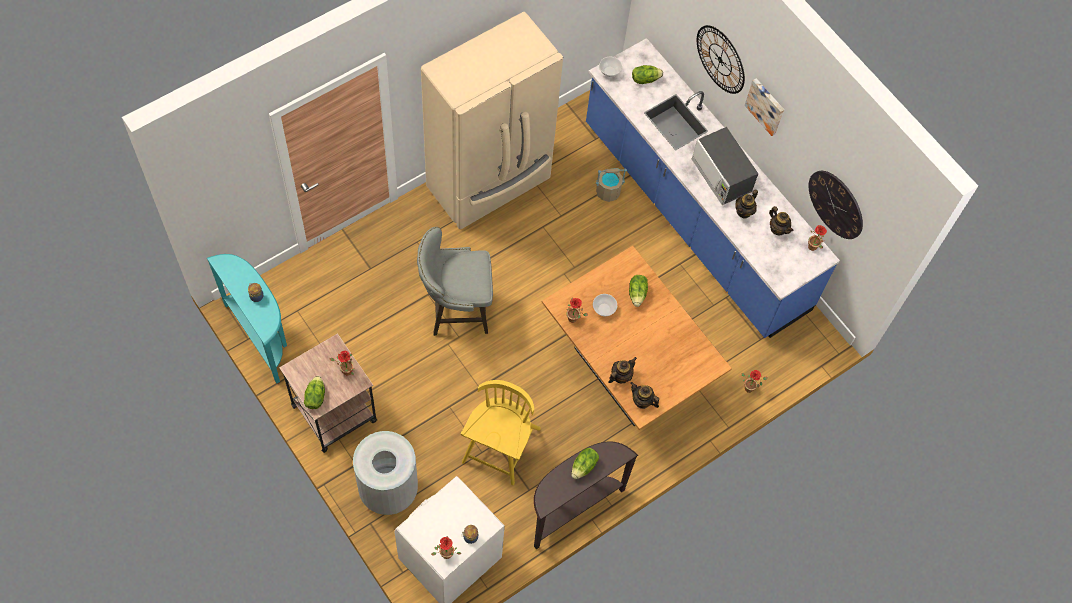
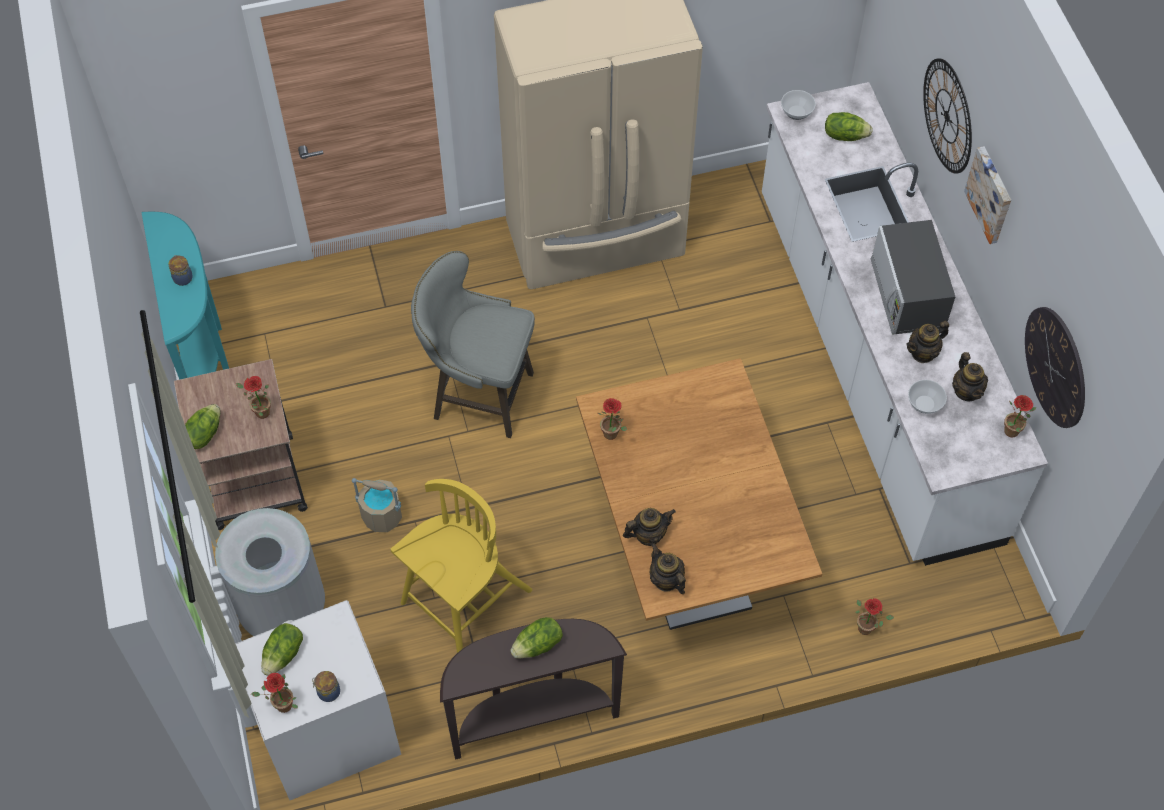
camera: 25 degrees right, 5 degrees down
(604, 309) = (662, 434): bowl -> bowl (924, 404)
(608, 191) = (759, 295): beige bucket -> beige bucket (381, 516)
(637, 293) = (720, 427): lettuce -> lettuce (284, 655)
(694, 217) = (873, 364): blue counter -> white counter

